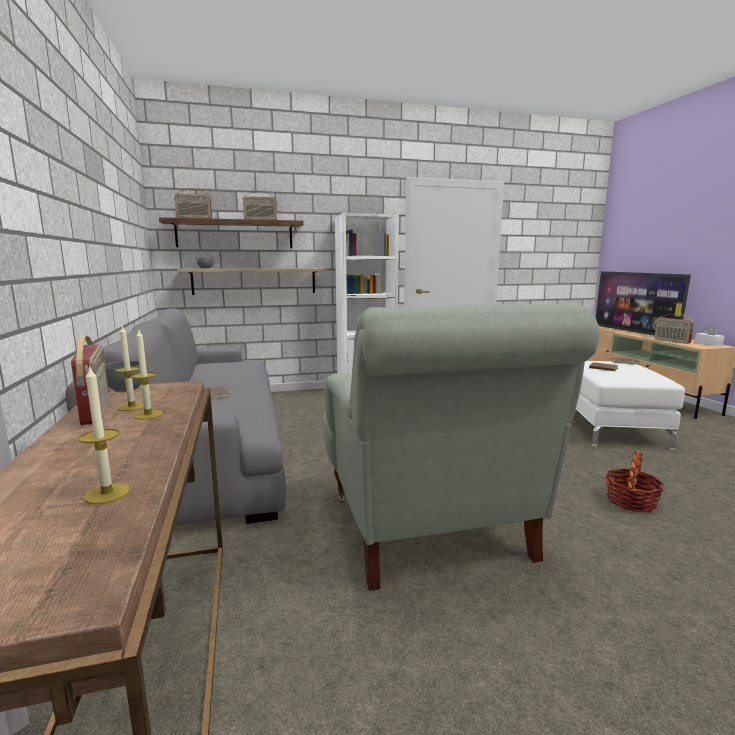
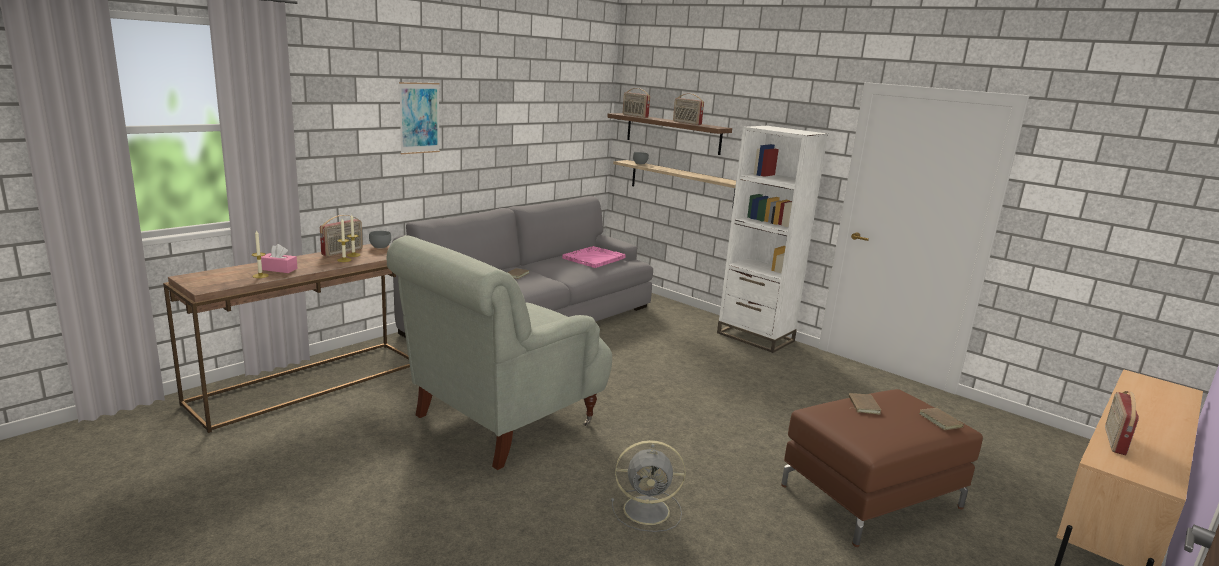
camera: 55 degrees right, 5 degrees up
(52, 180) = (419, 118): none -> picture
(95, 469) = (279, 269): none -> pink tissue box
(227, 365) = (594, 258): none -> pink tray
(611, 428) = (871, 497): white ottoman -> brown ottoman
(631, 501) = (648, 510): basket -> grey fan
(634, 332) = (1154, 413): television -> none
(708, 343) = (1165, 473): white tissue box -> none

